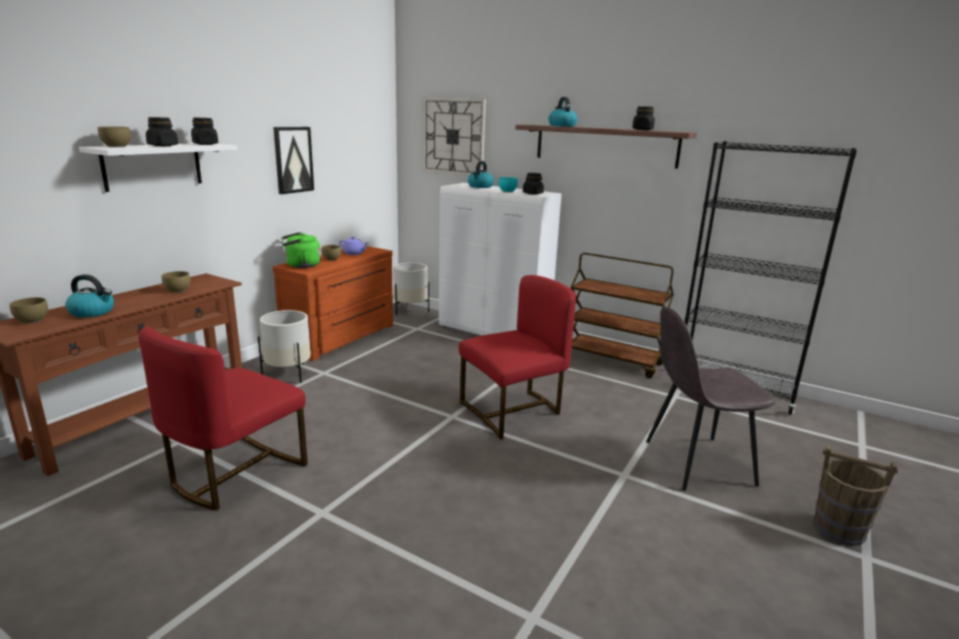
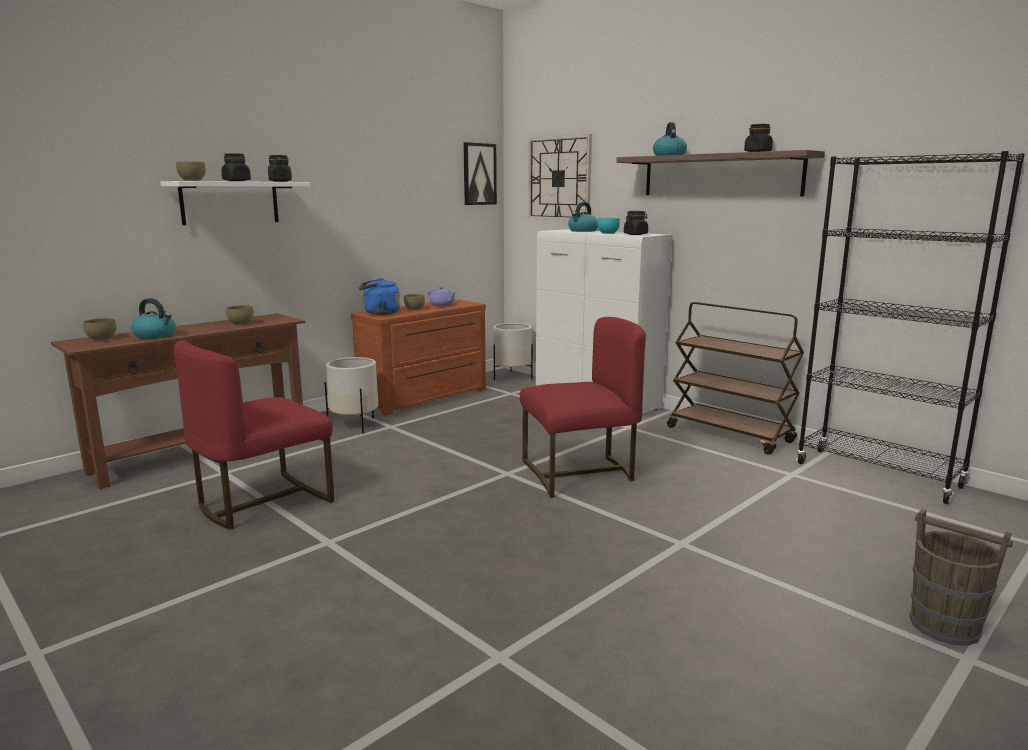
camera: 15 degrees right, 5 degrees down
(293, 160) = (379, 203): picture -> picture (479, 174)
(301, 265) = (379, 313): green kettle -> blue kettle
(695, 463) = (781, 540): grey chair -> none

